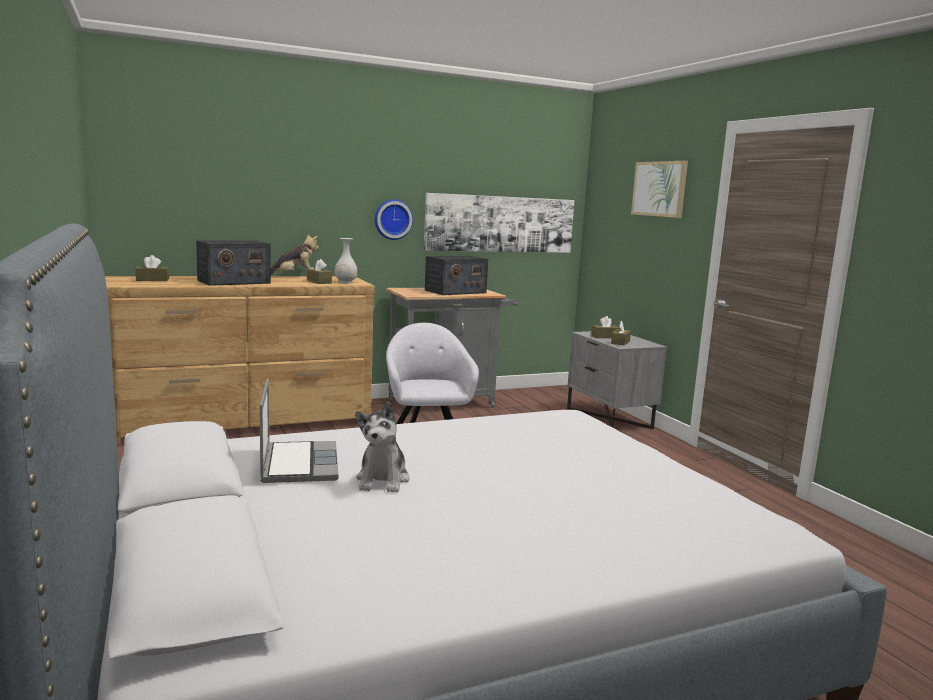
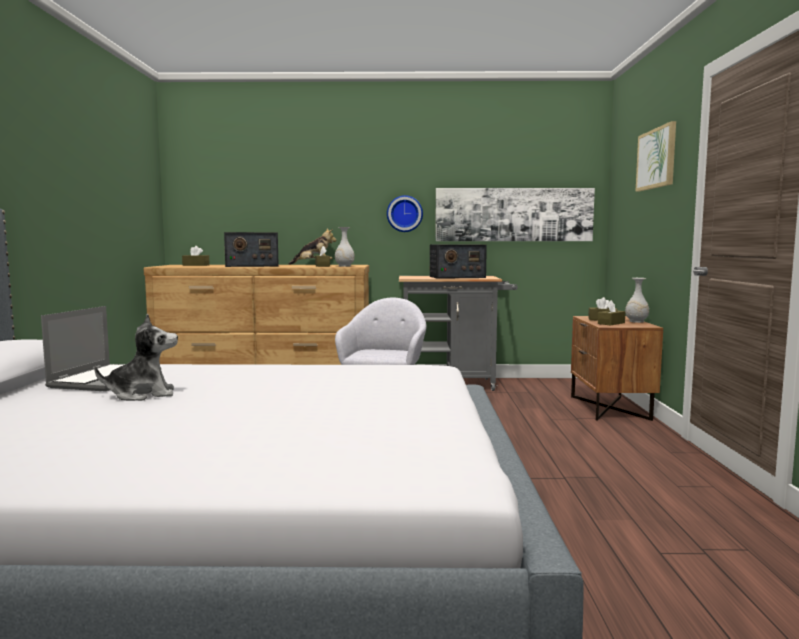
camera: 25 degrees right, 5 degrees down
(383, 480) = (142, 394): plush toy -> plush toy turned 135 degrees counterclockwise
(610, 418) = (610, 408): grey nightstand -> brown nightstand
(635, 338) = (636, 321): none -> white vase

